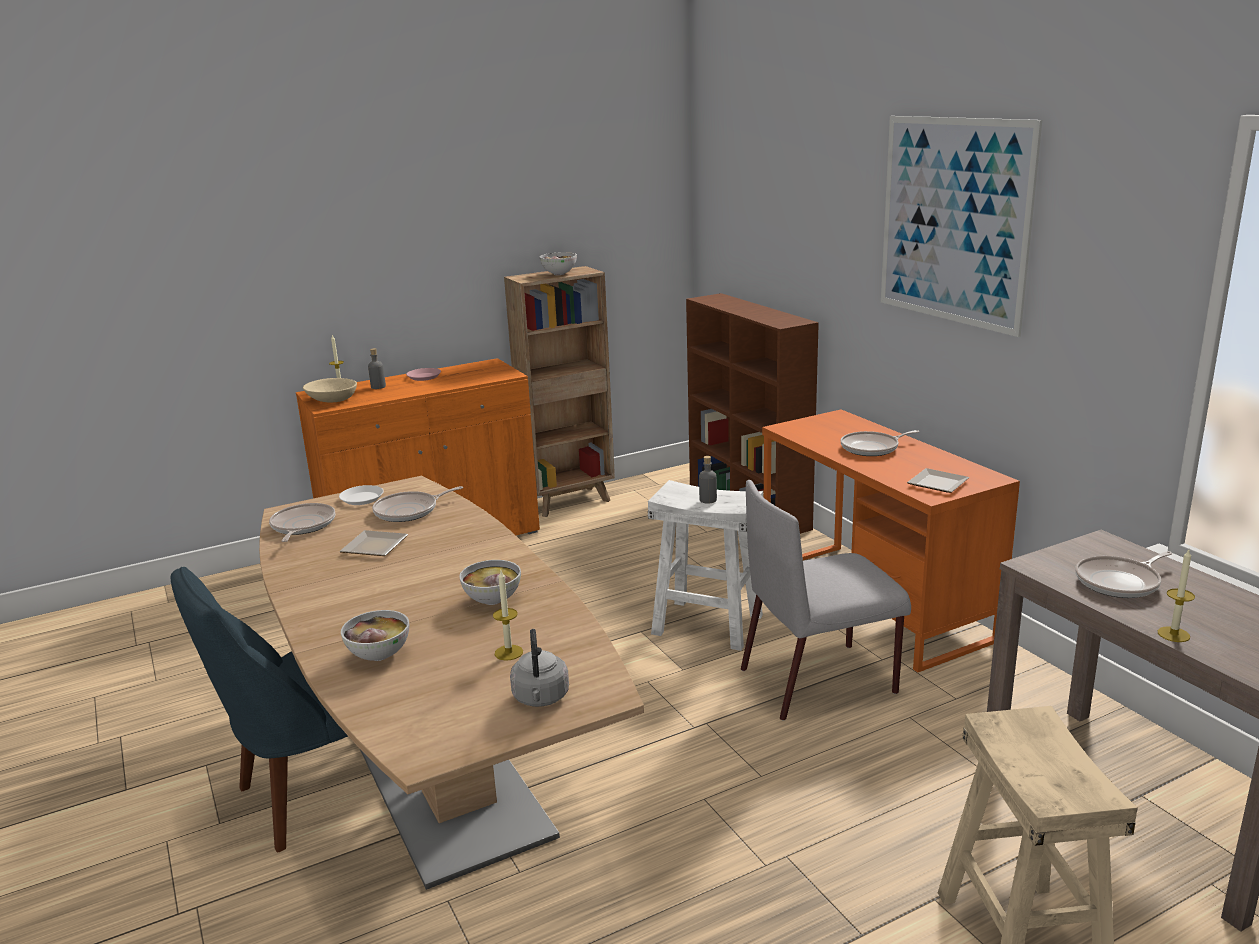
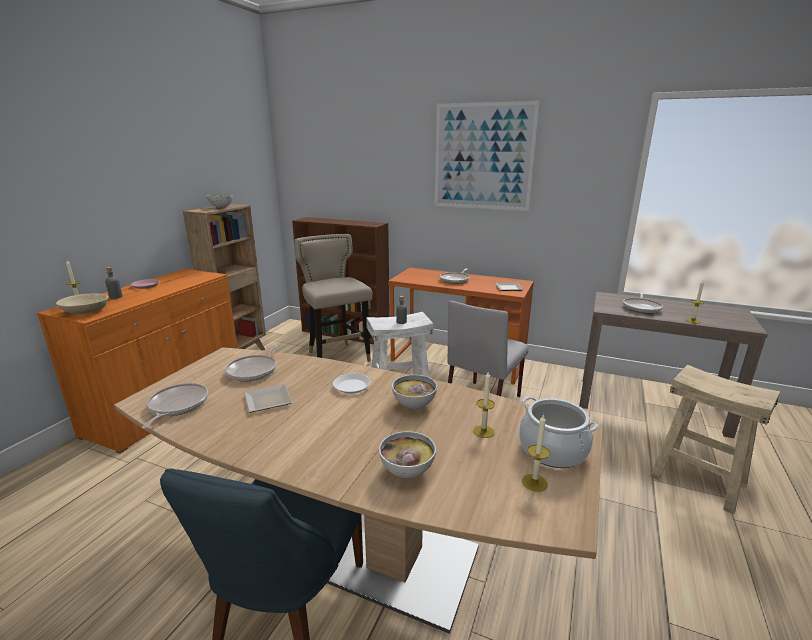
camera: 40 degrees left, 0 degrees up
(302, 526) = (177, 406): frying pan -> frying pan turned 45 degrees clockwise
(362, 498) = (199, 373): white plate -> white plate (351, 386)
(464, 715) = (534, 482): none -> candle
(541, 698) = (553, 450): grey kettle -> cooking pot
(690, 542) = (337, 358): none -> beige stool

